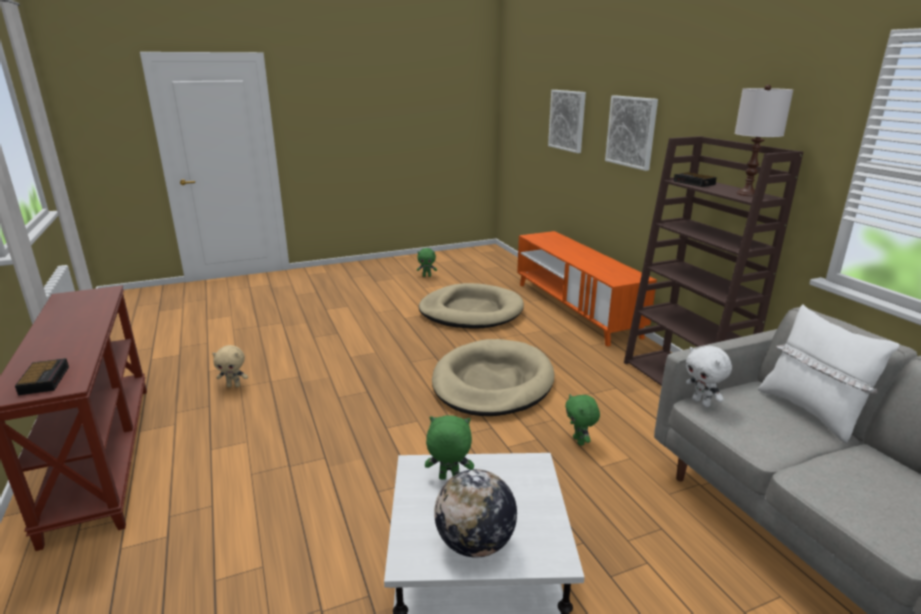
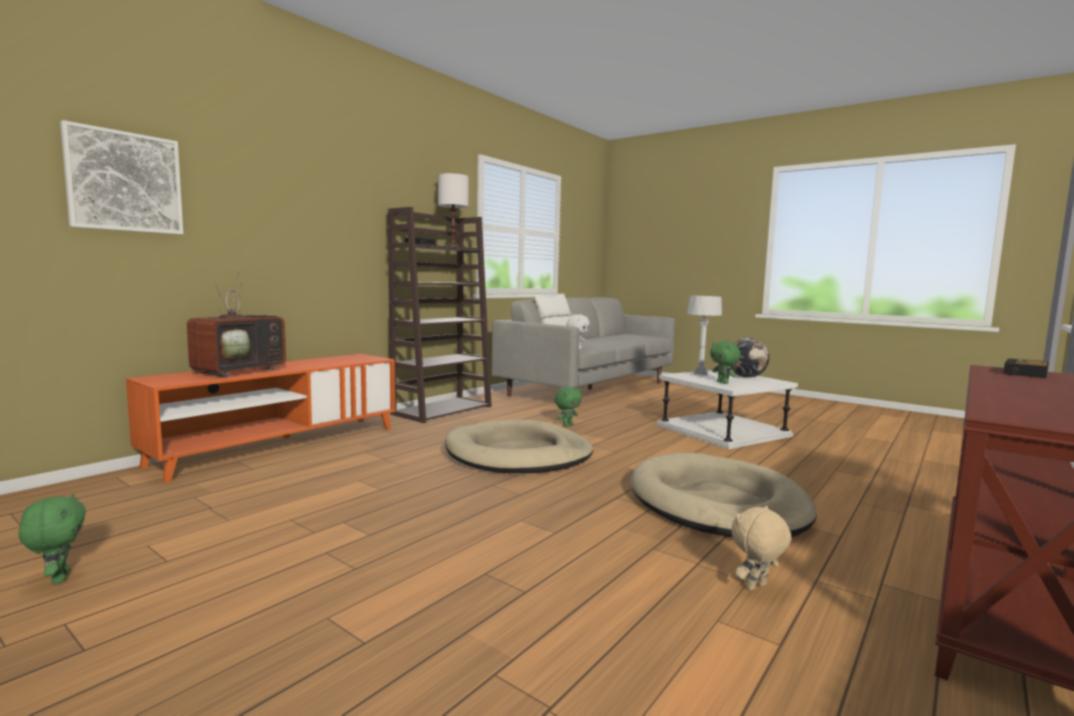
camera: 120 degrees left, 15 degrees down
(234, 386) = (756, 587): beige plush toy -> beige plush toy turned 90 degrees counterclockwise
(471, 311) = (313, 494): beige dog bed -> beige dog bed (717, 503)
(537, 503) = (700, 373): none -> grey table lamp
(567, 247) = (240, 371): none -> television
(631, 131) = (289, 204): picture -> none

